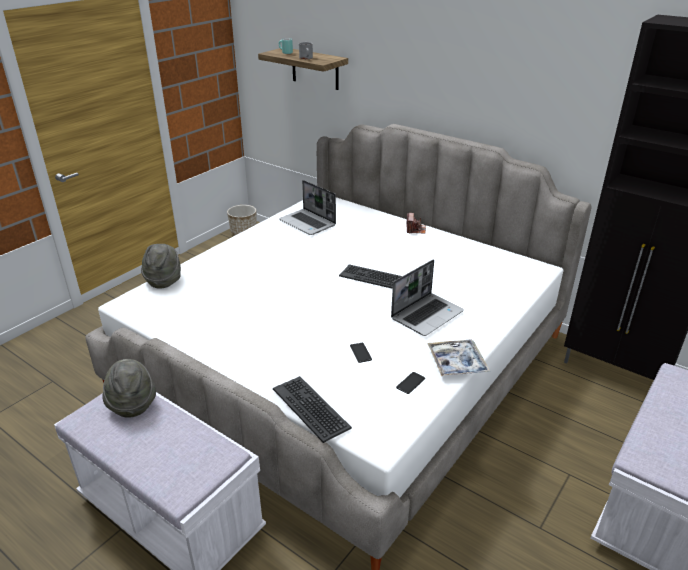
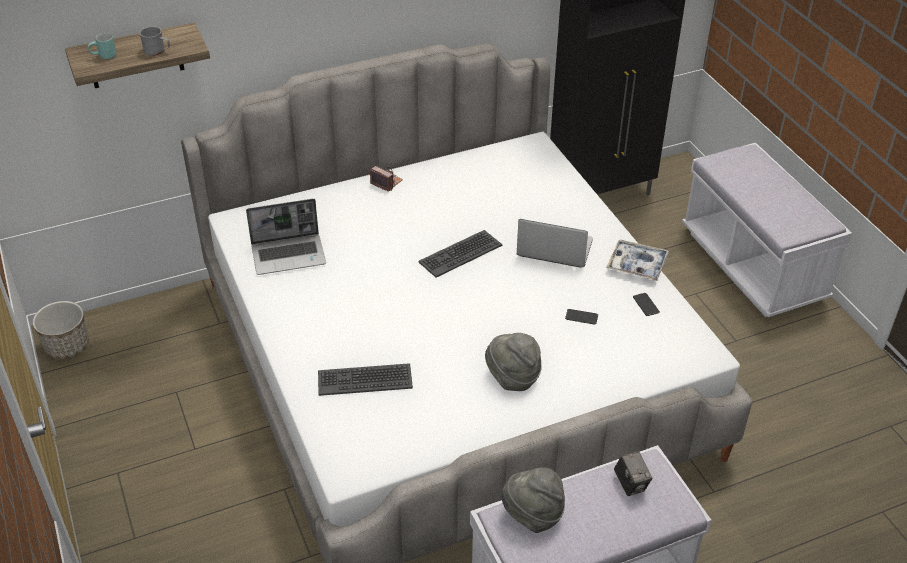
camera: 60 degrees left, 10 degrees up
(164, 280) = (317, 424): grey hat -> grey hat (512, 377)
(193, 449) = (631, 484): none -> camera
(311, 408) = (642, 379): keyboard -> keyboard (365, 379)
(427, 315) = (553, 249): laptop -> laptop turned 60 degrees counterclockwise

